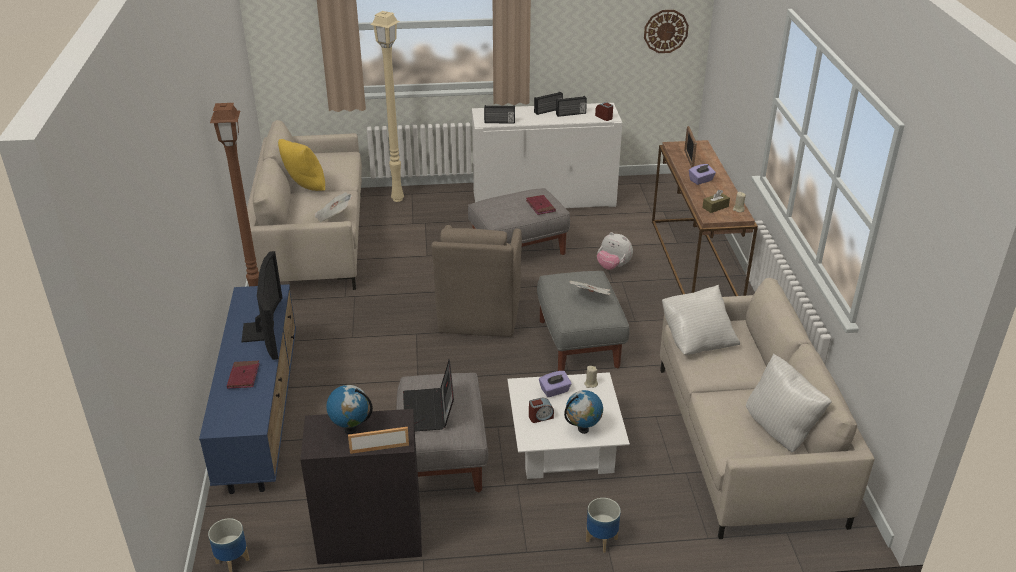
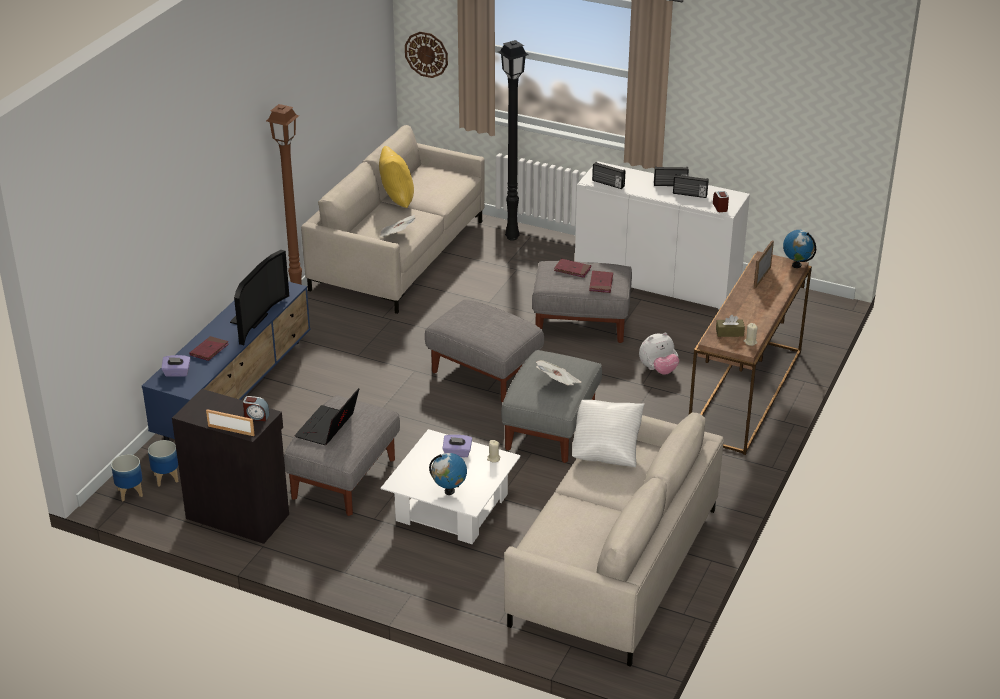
camera: 30 degrees right, 0 degrees up
(351, 429) = (224, 410): globe -> globe (796, 265)
(398, 199) = (513, 237): beige floor lamp -> black floor lamp
(478, 315) = (484, 373): brown armchair -> grey ottoman
(506, 202) = (572, 270): none -> red book
(540, 417) = (424, 469): alarm clock -> alarm clock (256, 416)
(601, 540) = (410, 588): planter -> planter (165, 478)
(613, 266) = (658, 370): plush toy -> plush toy turned 90 degrees counterclockwise
(665, 31) = (823, 128): wall clock -> wall clock (426, 54)
(701, 180) = (748, 302): purple tissue box -> purple tissue box (177, 373)
(780, 431) = (592, 548): white pillow -> none

